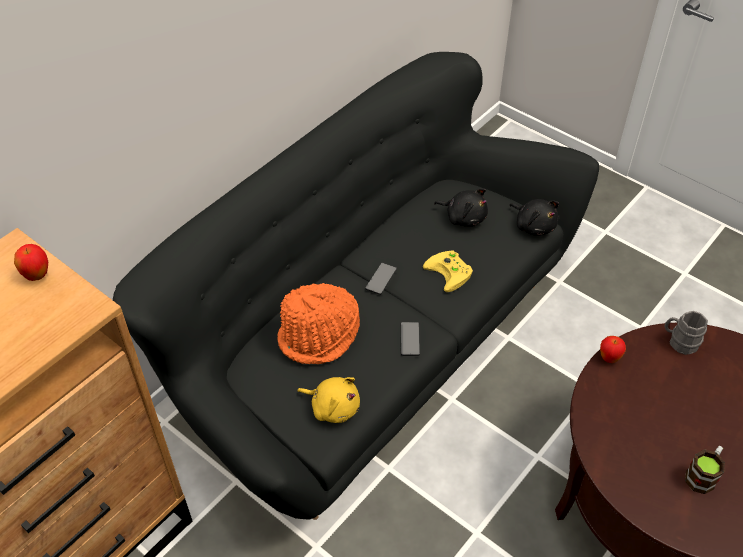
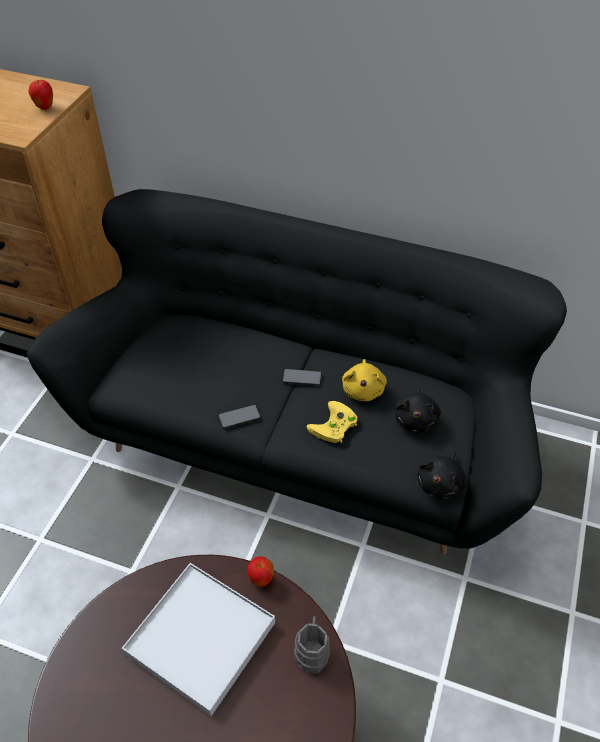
camera: 70 degrees right, 0 degrees up
(319, 335) = (219, 355): orange hat -> none
(333, 407) = (148, 385): yellow plush toy -> yellow plush toy (363, 389)
(656, 414) = (201, 639): none -> white tray
(703, 475) = (132, 699): mug -> none

